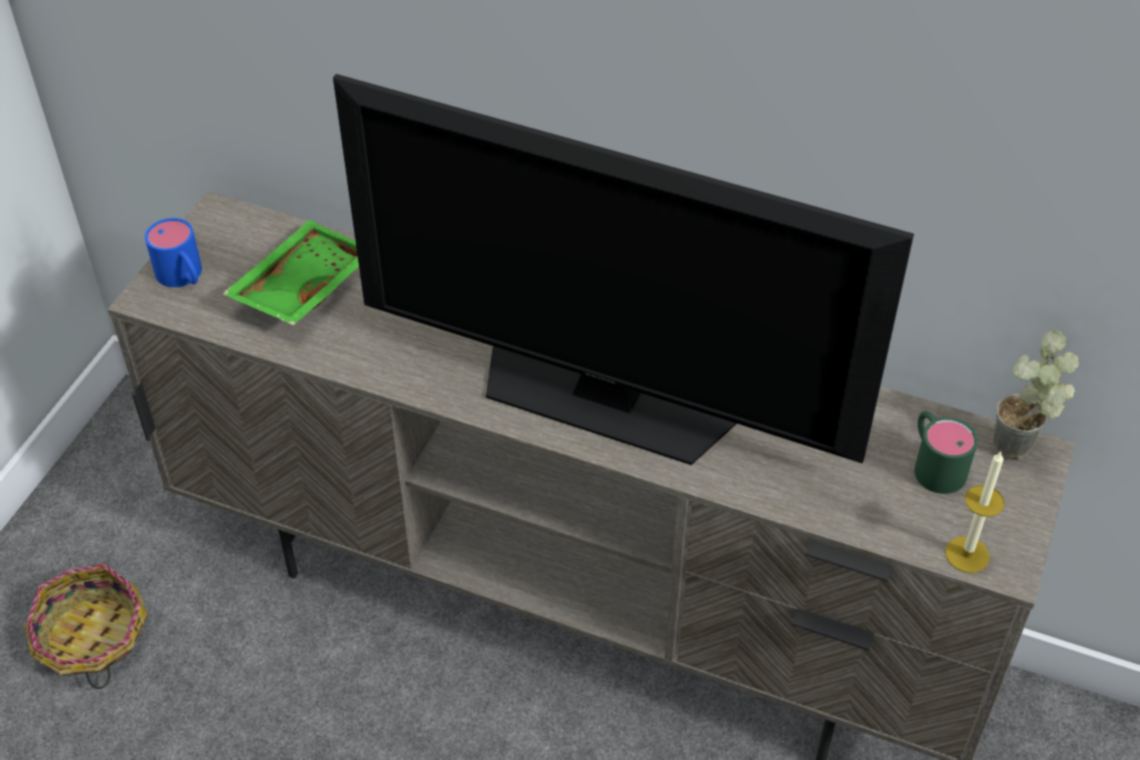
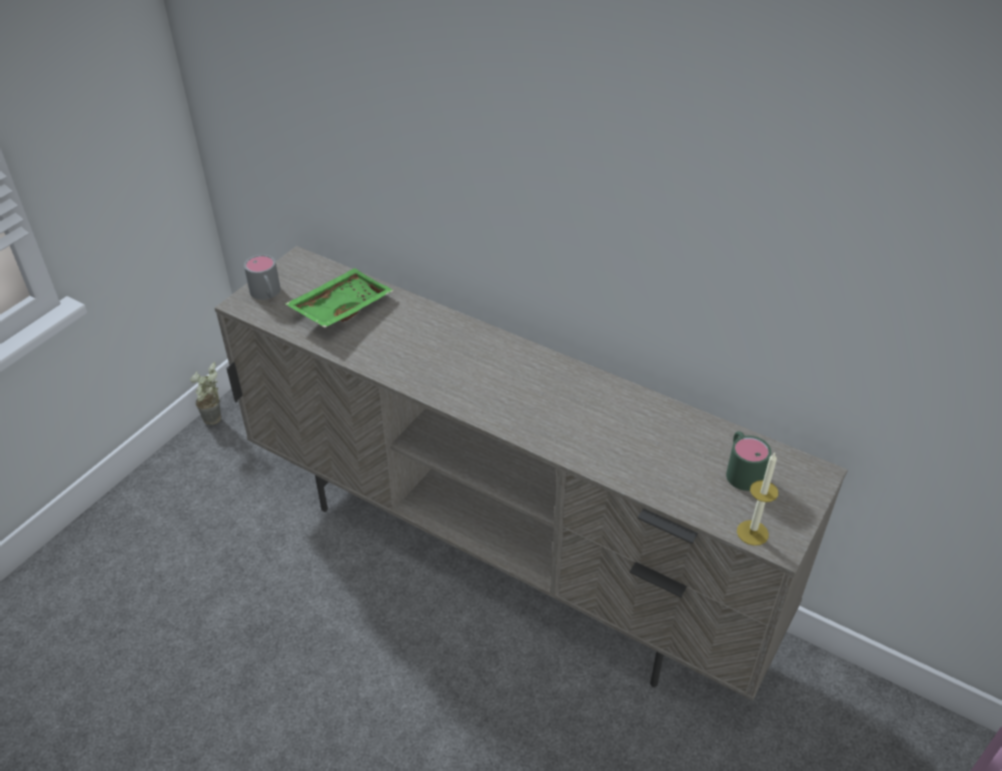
camera: 10 degrees right, 5 degrees down
(91, 637) = (187, 530): basket -> none
(183, 277) = (267, 294): blue mug -> grey mug
(606, 397) = (522, 399): television -> none
(1021, 452) = (806, 470): potted plant -> potted plant (215, 422)

